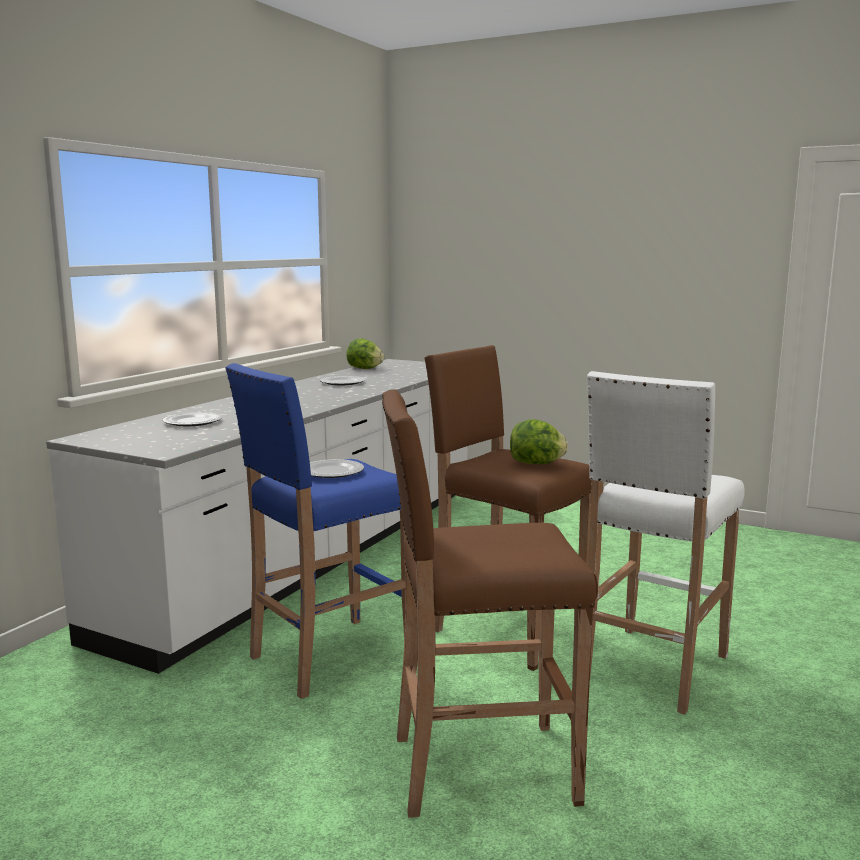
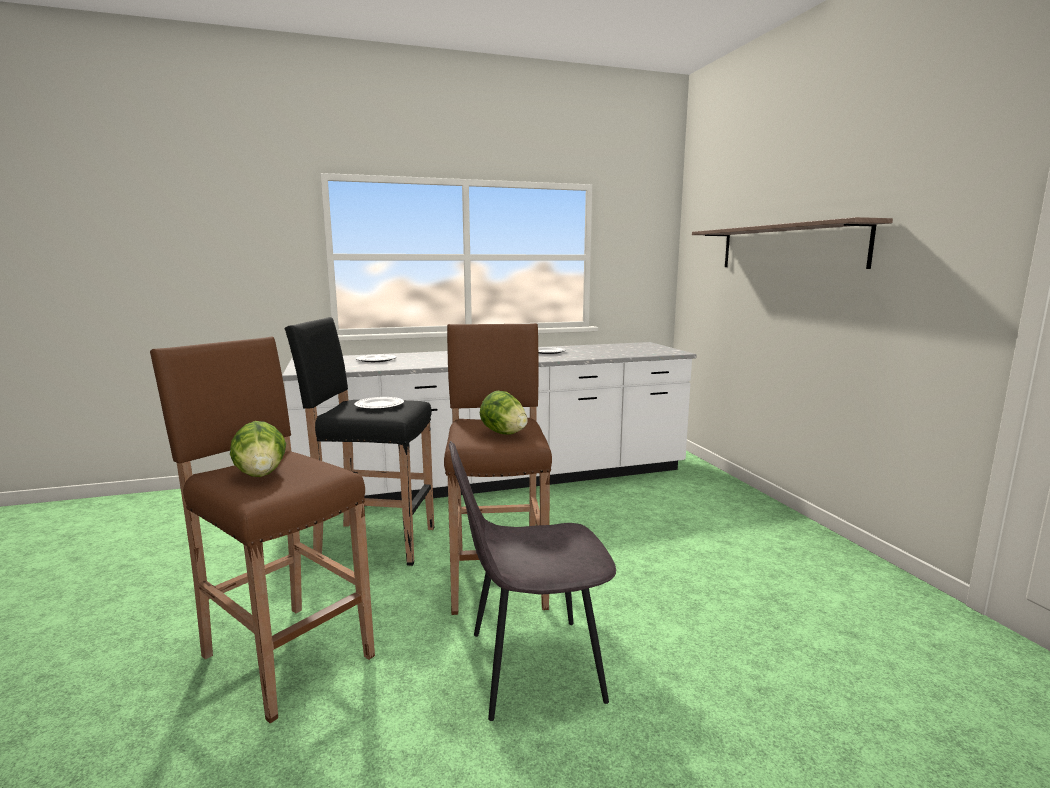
camera: 45 degrees right, 0 degrees up
(328, 657) = (374, 543): blue stool -> black stool
(364, 368) = (602, 346): lettuce -> lettuce (261, 474)
(559, 252) = (788, 247): none -> shelf
(653, 670) = (530, 666): white stool -> grey chair

